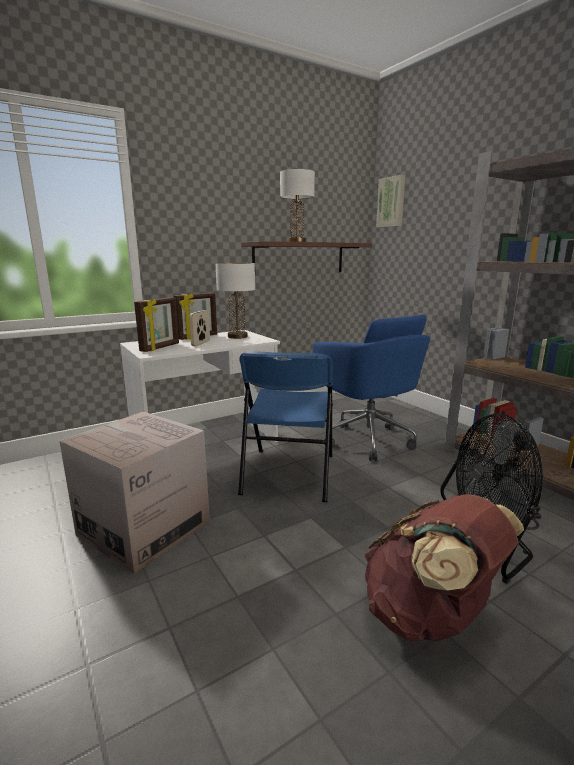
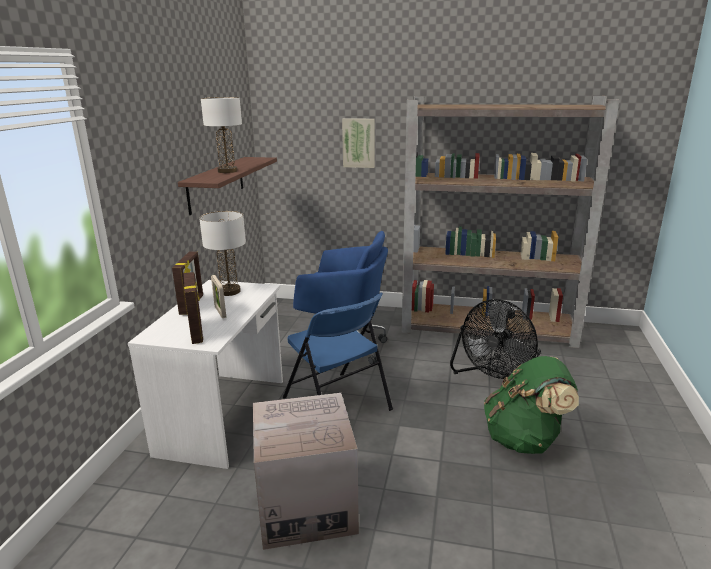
camera: 45 degrees left, 5 degrees up
(391, 202) = (277, 112): picture -> picture (359, 143)
(429, 616) = (524, 439): brown backpack -> green backpack

